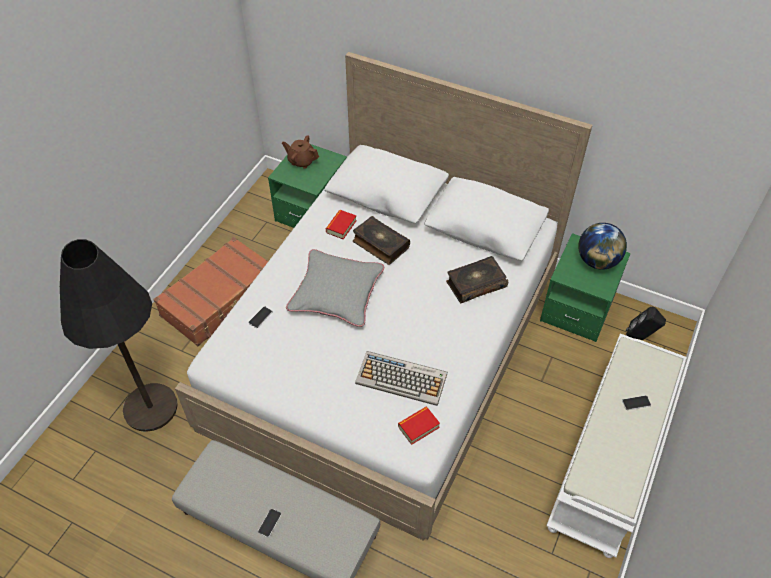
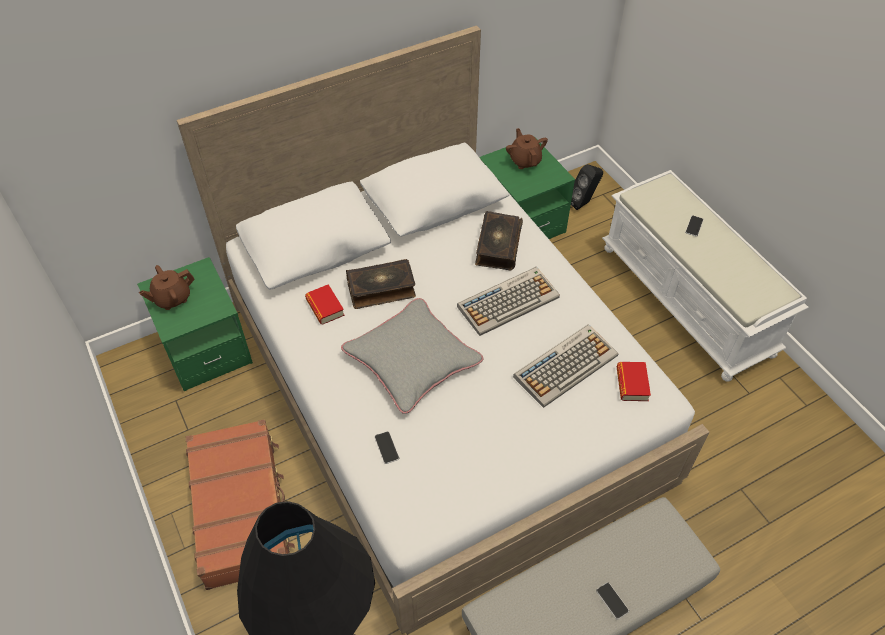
camera: 55 degrees left, 0 degrees up
(431, 316) = (508, 301): none -> keyboard
(597, 261) = (525, 161): globe -> brown teapot

